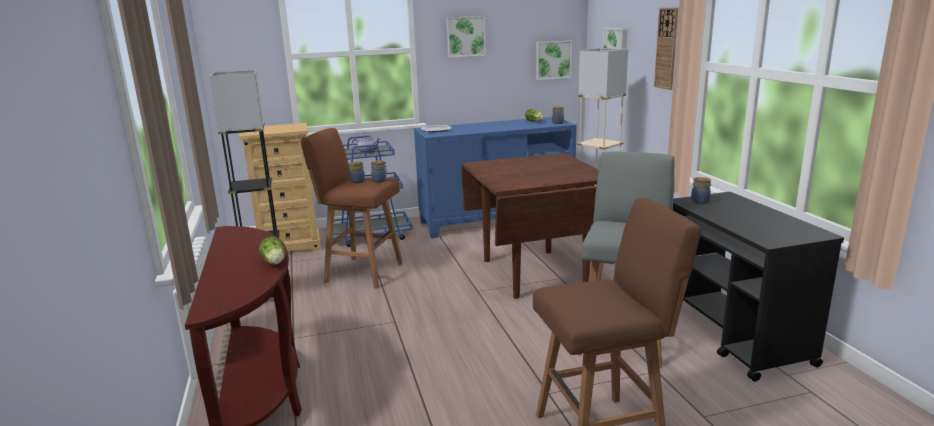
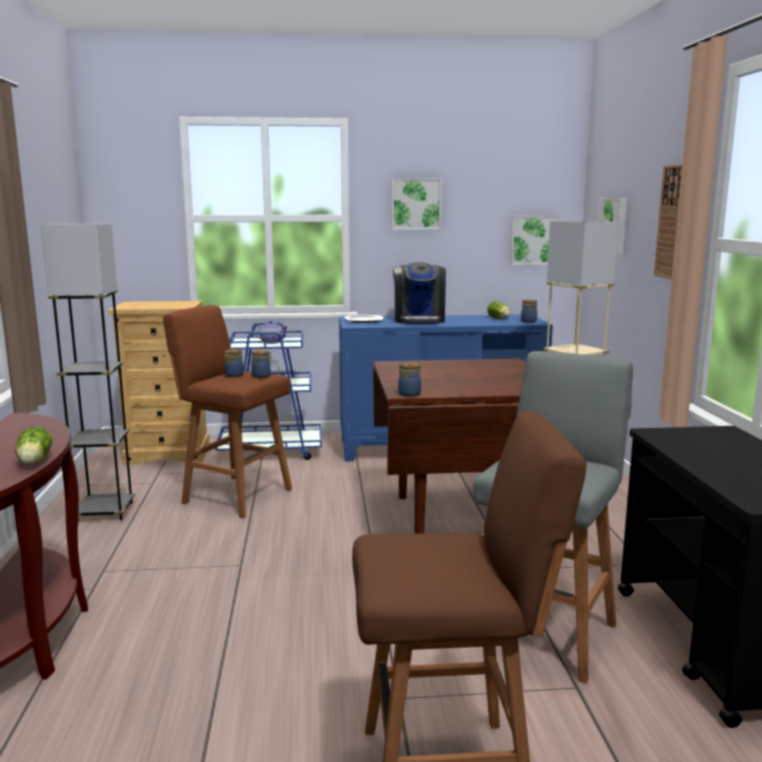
camera: 10 degrees right, 5 degrees down
(477, 127) = (419, 320): none -> coffee machine
(700, 201) = (679, 435): jar -> jar (410, 394)

